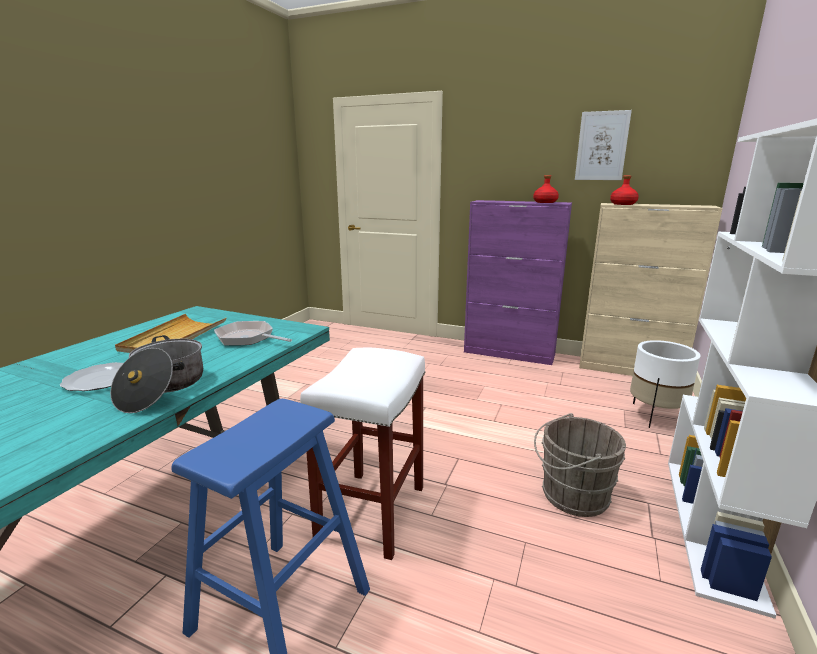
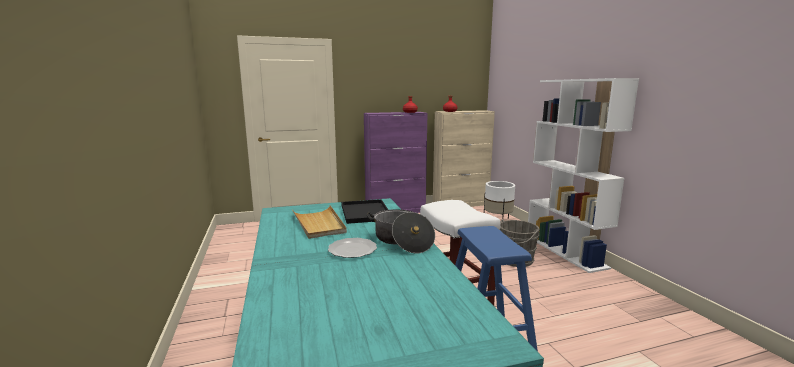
camera: 40 degrees left, 5 degrees down
(248, 338) = (366, 212): frying pan -> black tray
(602, 146) = (431, 79): picture -> none

